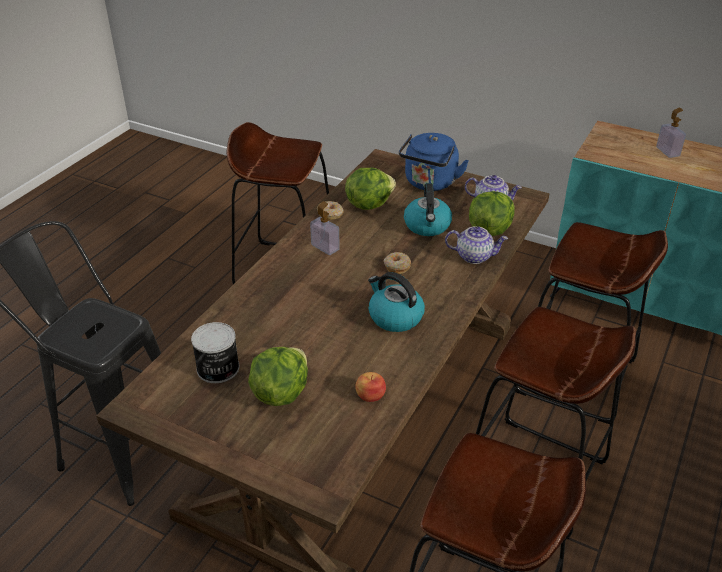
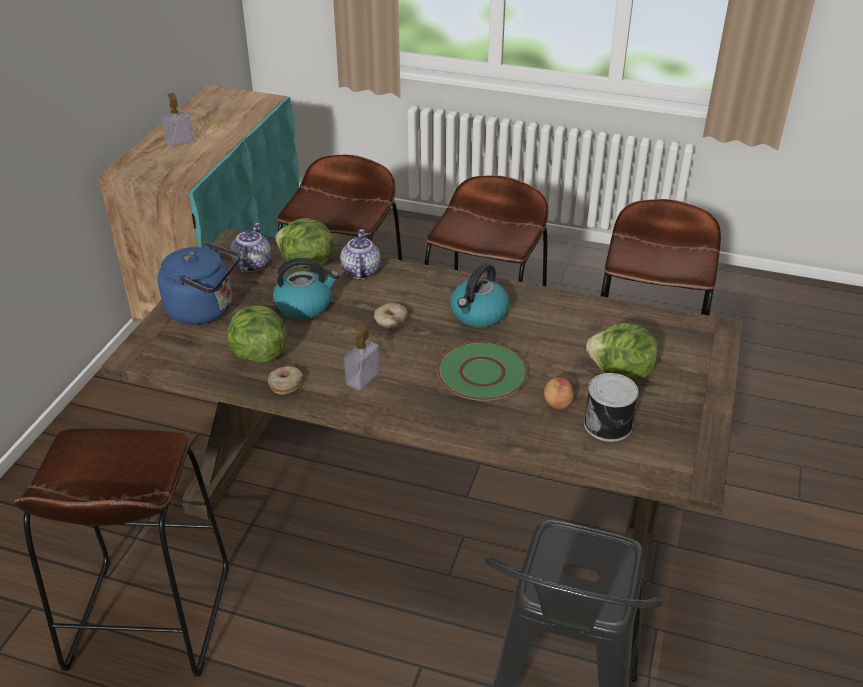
camera: 100 degrees left, 0 degrees up
(311, 307) = (483, 373): none -> green plate
(370, 395) = (596, 318): apple -> apple (556, 404)

